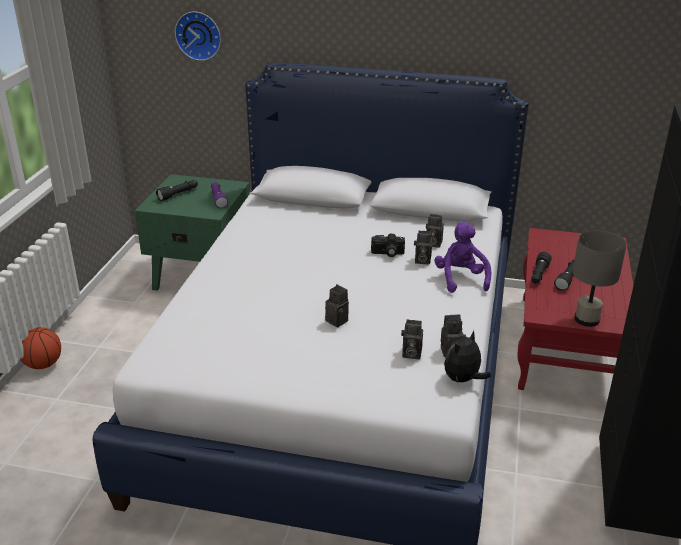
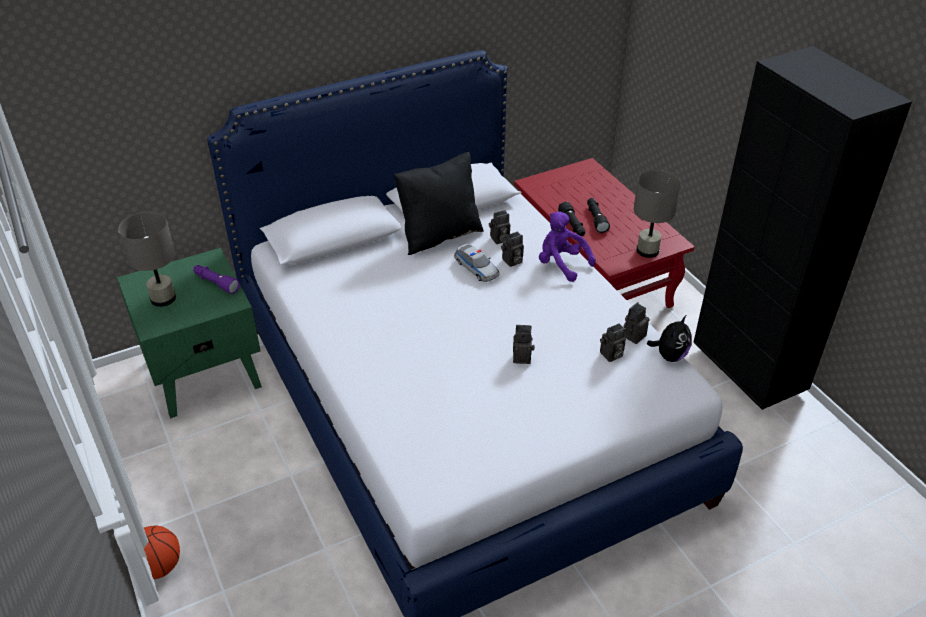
camera: 40 degrees left, 10 degrees up
(178, 194) = (164, 298): black flashlight -> grey table lamp
(199, 35) = (127, 101): wall clock -> none
(387, 253) = (476, 268): camera -> toy car
(390, 223) = (439, 235): none -> black pillow
(463, 380) = (669, 355): plush toy -> plush toy turned 150 degrees counterclockwise

